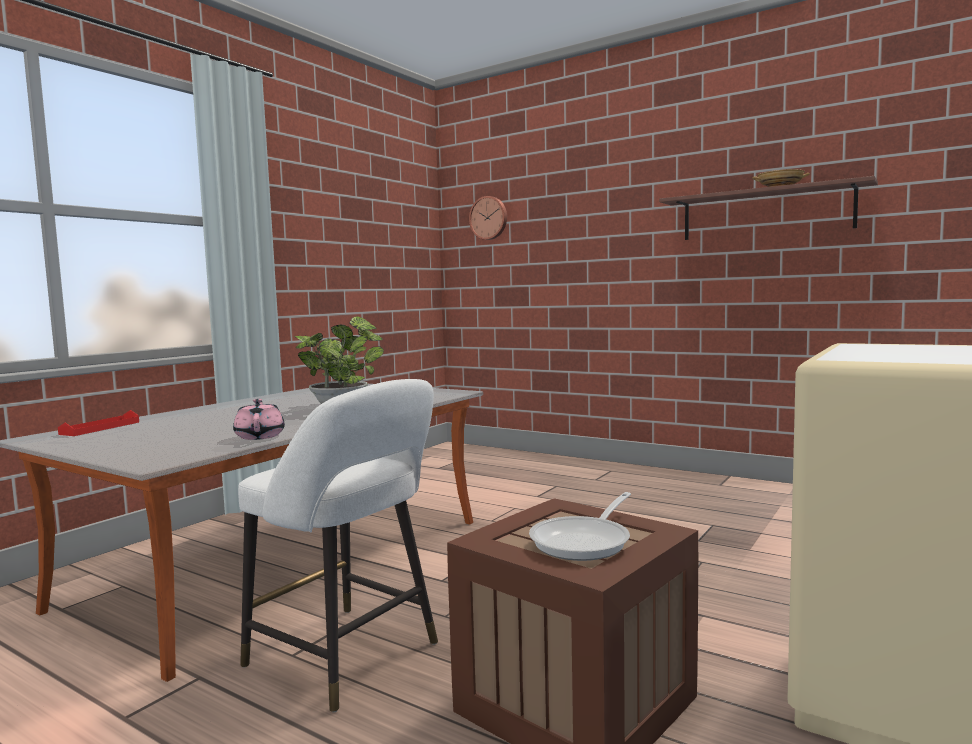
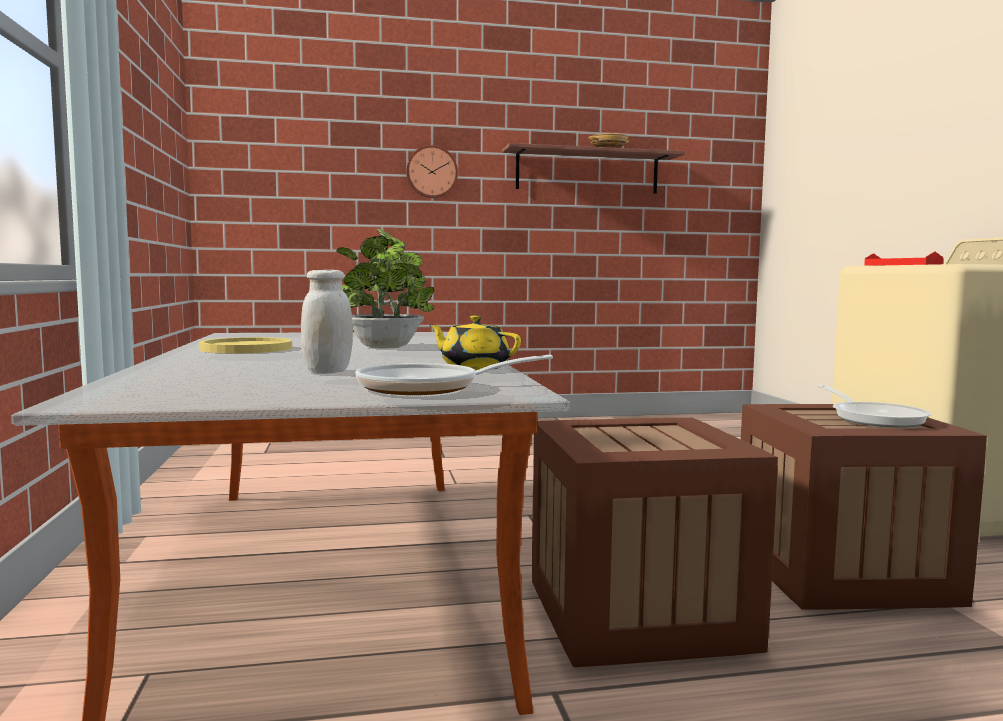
camera: 45 degrees left, 0 degrees up
(100, 428) = (150, 384): red tray -> red tray (901, 265)
(149, 451) = (429, 388): none -> frying pan
(191, 429) = (328, 372): none -> white jar
(260, 436) = (474, 368): pink teapot -> yellow teapot
(272, 401) = (246, 348): none -> yellow plate
(349, 657) = (637, 614): white stool -> crate
(489, 218) = (273, 136): wall clock -> wall clock (431, 172)

